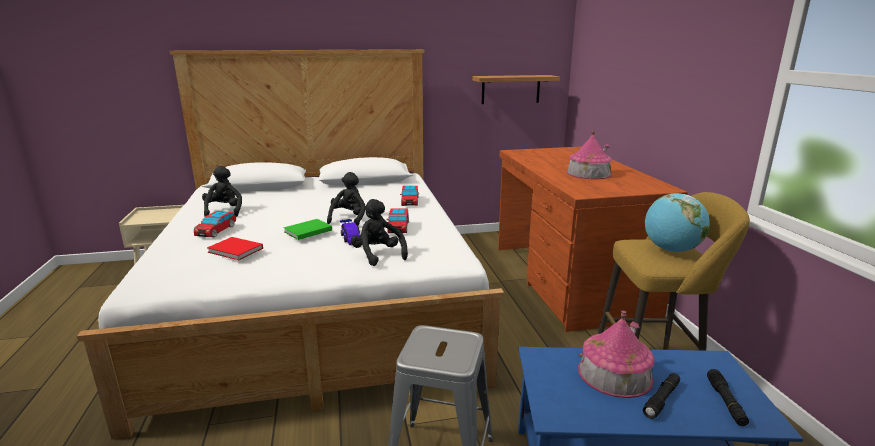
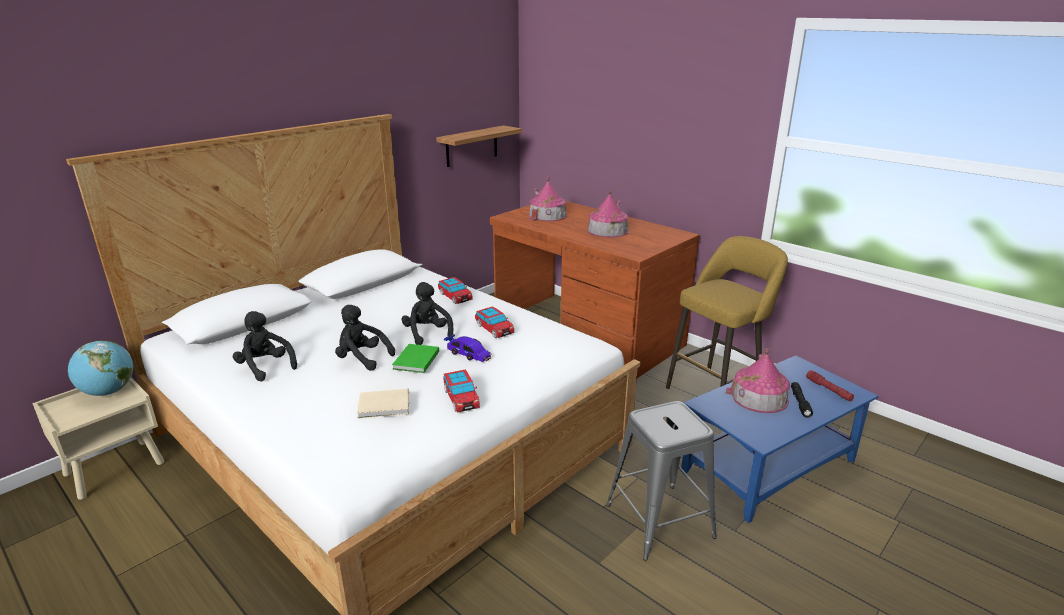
camera: 35 degrees left, 5 degrees up
(216, 231) = (309, 393): toy car -> toy car (461, 398)
(236, 251) = (385, 406): red book -> beige book
(378, 255) = (523, 362): black plush toy -> black plush toy (362, 359)
(552, 155) = (547, 215): none -> toy house
(671, 250) = (730, 289): globe -> globe (108, 392)
(725, 402) = (828, 390): black flashlight -> red flashlight

